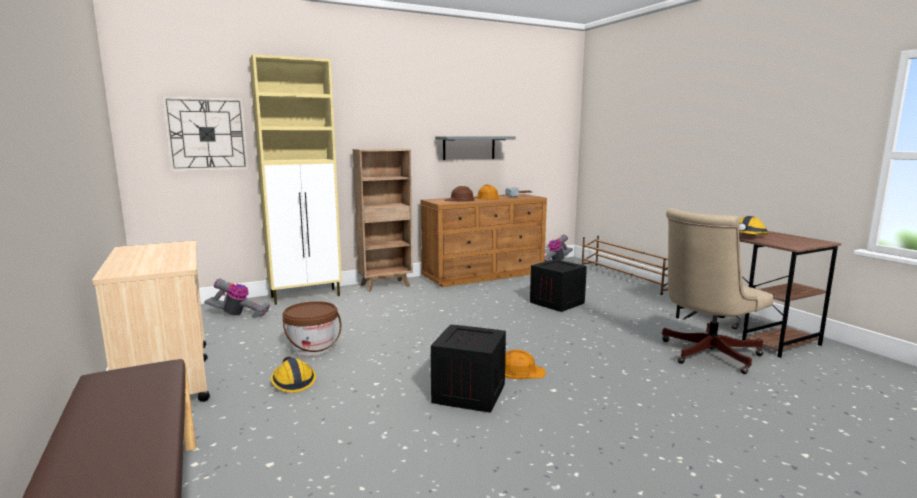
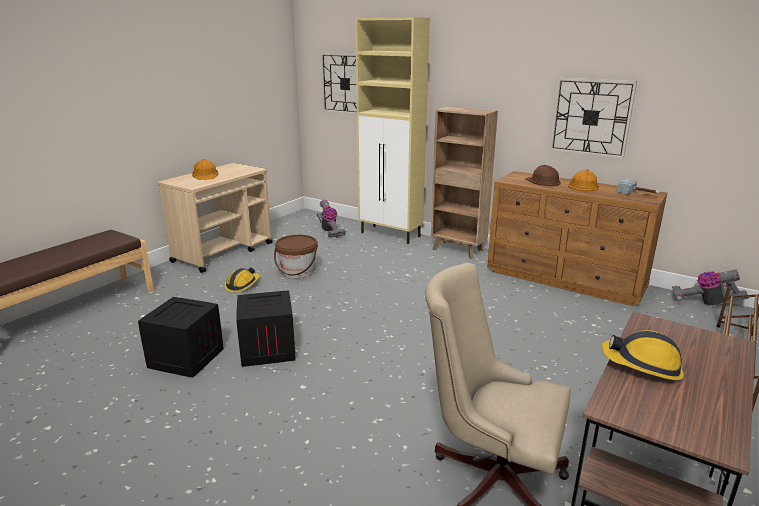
camera: 60 degrees right, 10 degrees up
(469, 147) = (591, 117): grey shelf -> wall clock
(520, 371) = (329, 361): orange hard hat -> orange hard hat (205, 175)
(557, 303) = (537, 340): crate -> crate (186, 359)

